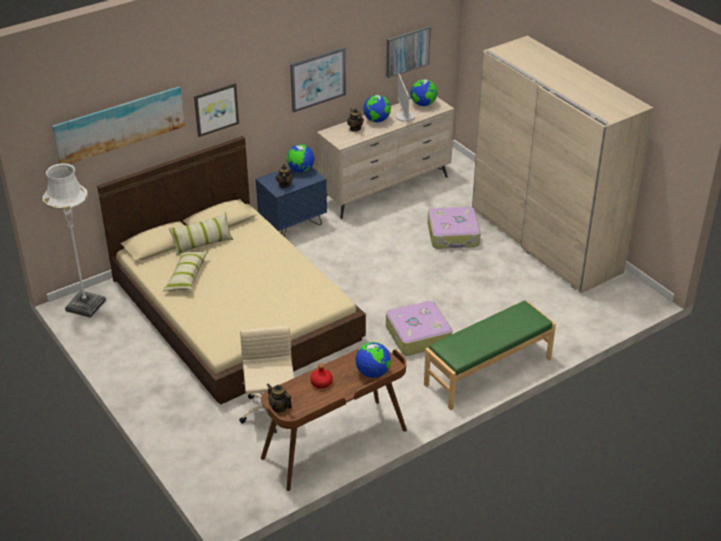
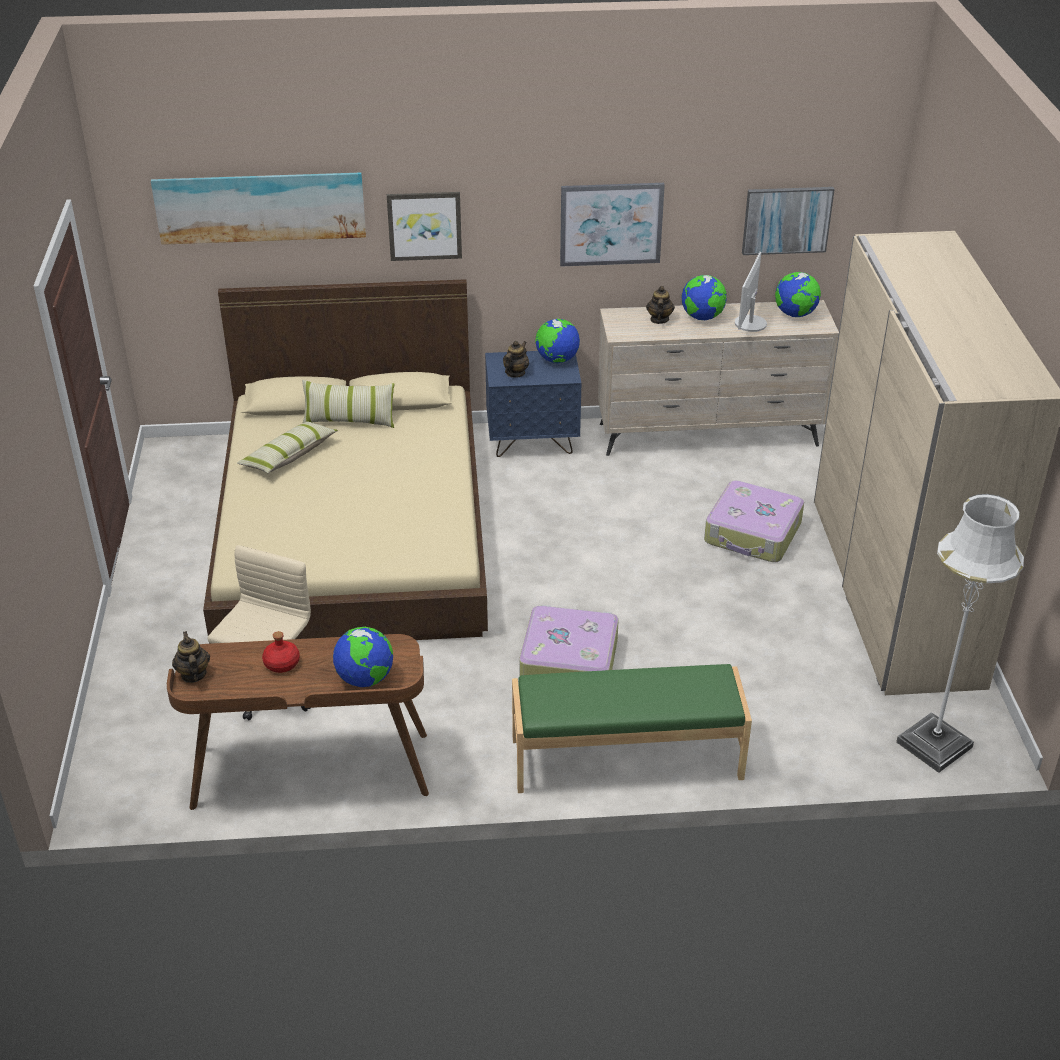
camera: 30 degrees right, 0 degrees up
(85, 305) = (179, 457): white floor lamp -> white floor lamp (934, 744)

